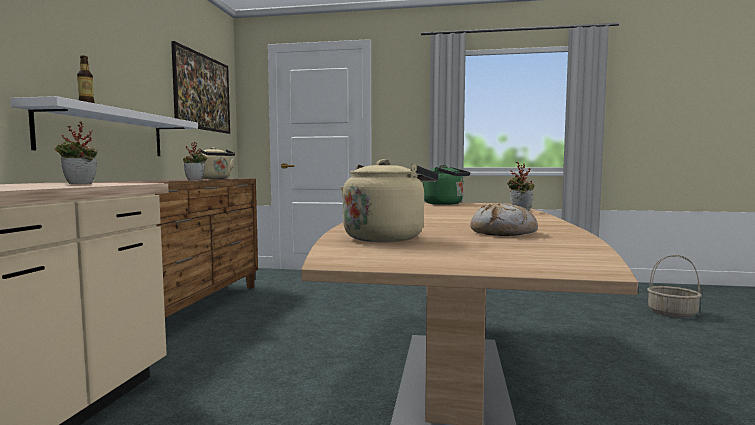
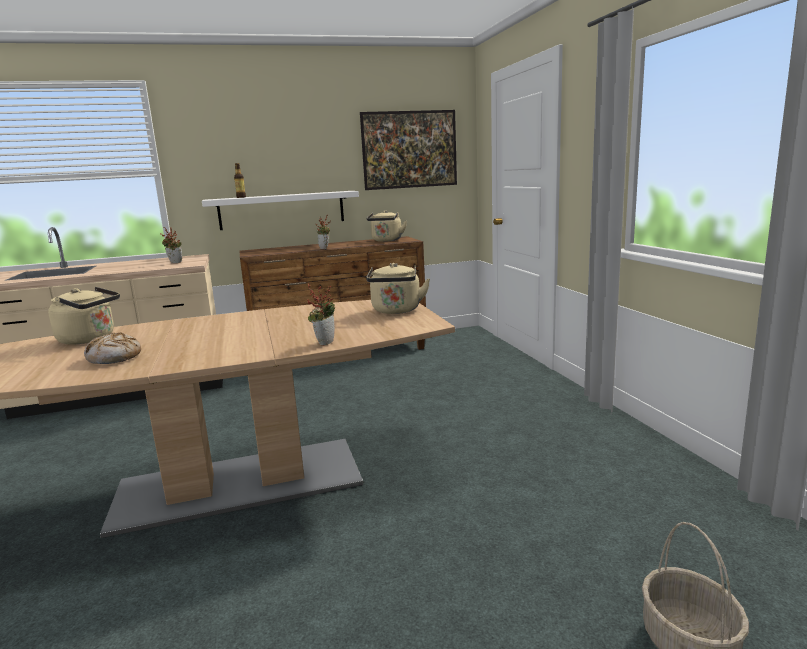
camera: 65 degrees right, 10 degrees up
(446, 204) = (396, 311): green kettle -> beige kettle

